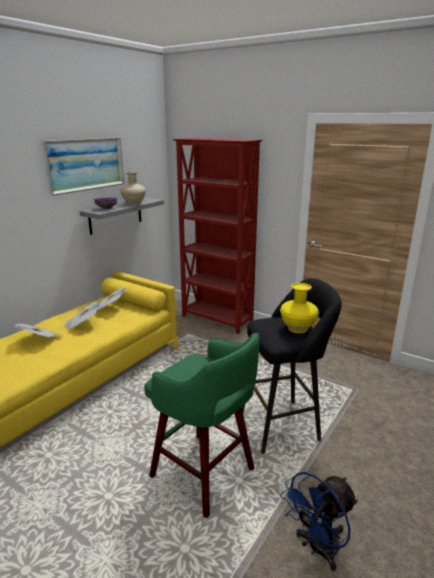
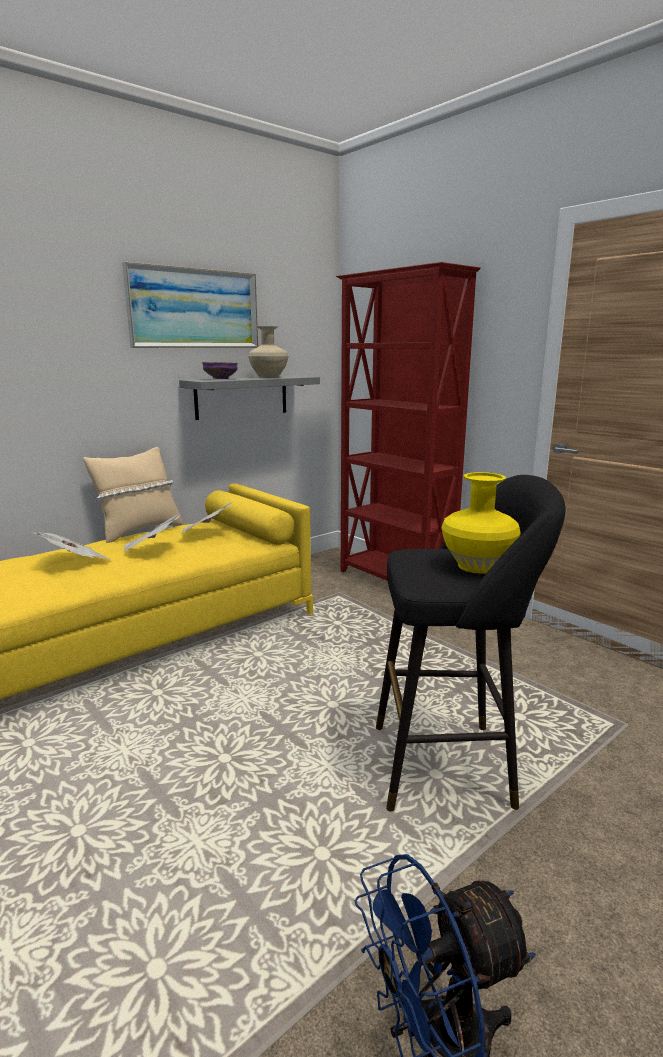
camera: 15 degrees right, 5 degrees down
(64, 311) = (139, 531): none -> beige pillow
(205, 475) = (263, 829): green stool -> none

